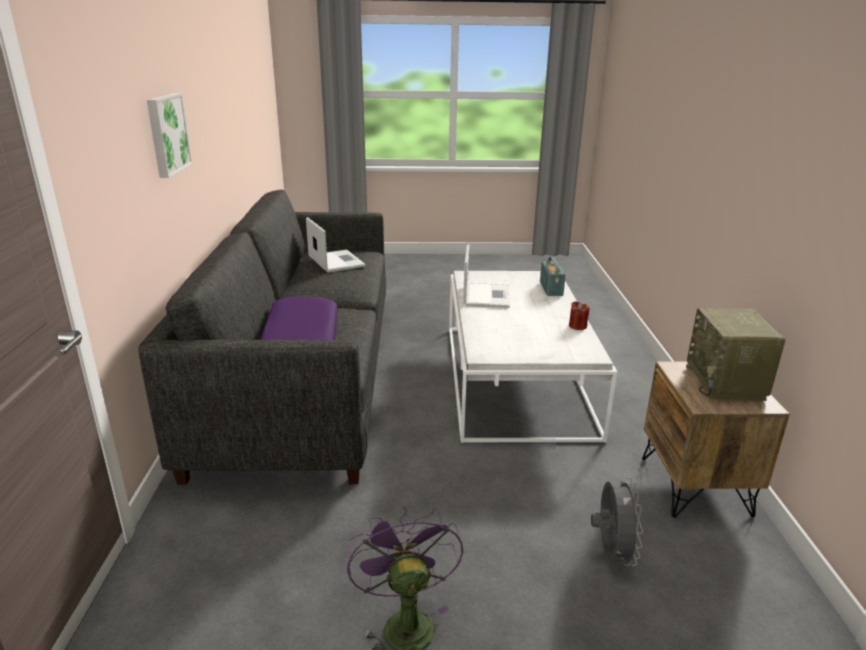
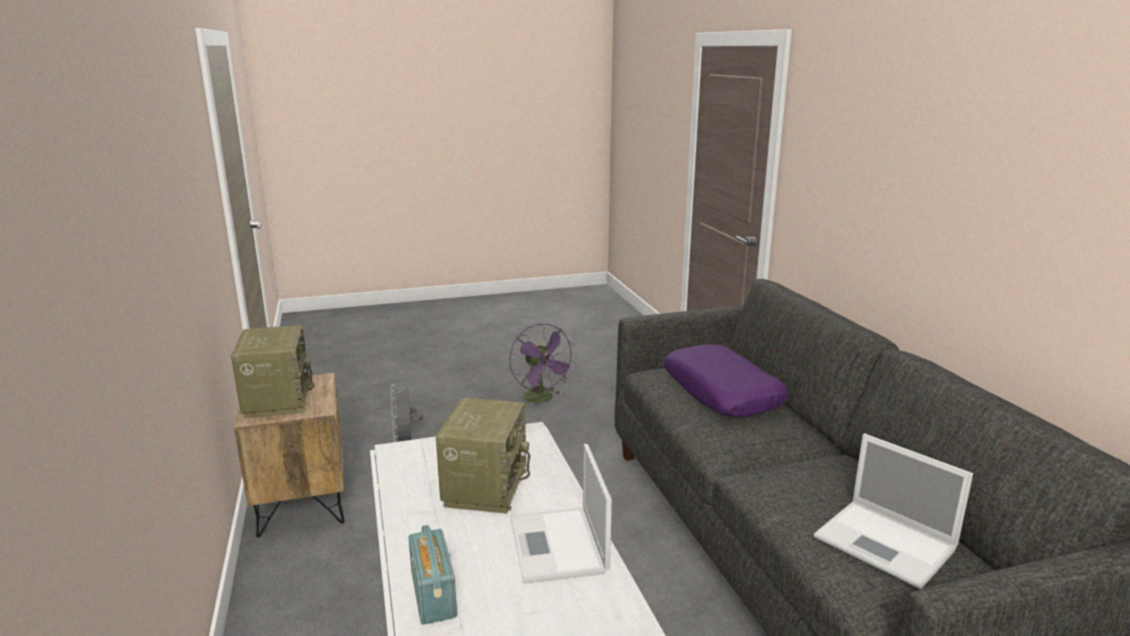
camera: 165 degrees right, 5 degrees down
(166, 134) = (922, 191): picture -> none
(523, 324) = (485, 486): none -> radio
(577, 326) = (402, 496): red candle -> none

